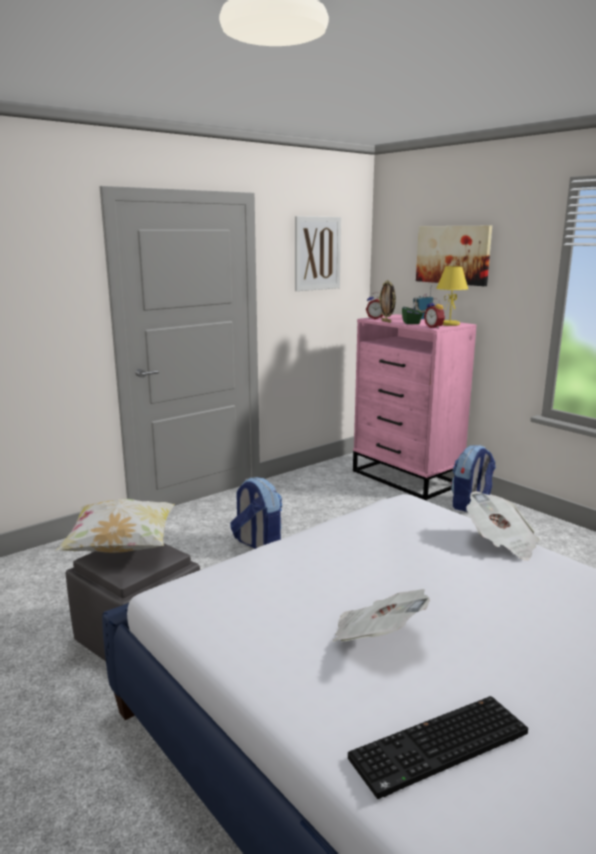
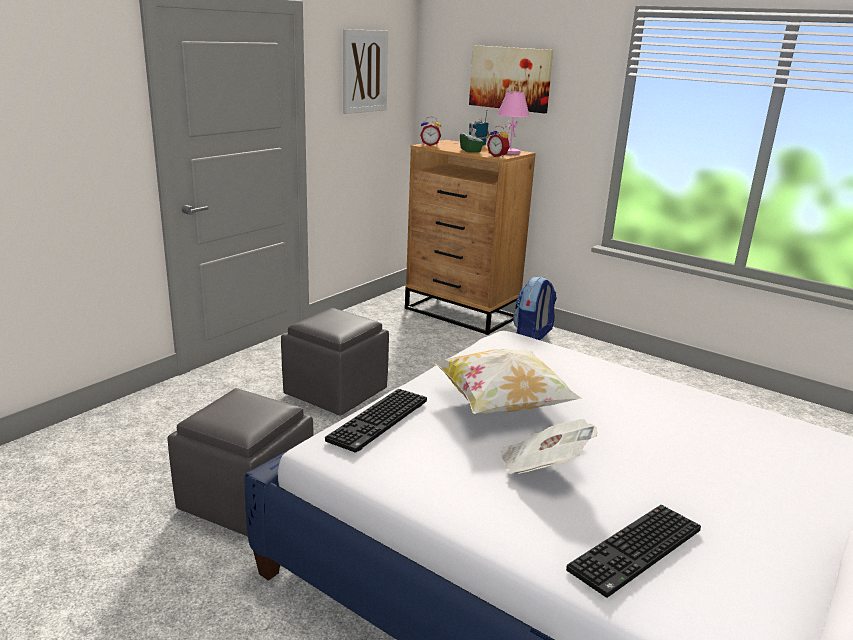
camera: 15 degrees left, 5 degrees up
(121, 547) = (227, 406): pillow -> pillow (502, 405)
(233, 574) = (379, 422): none -> keyboard
(258, 545) = (334, 392): backpack -> grey ottoman
(386, 321) = (444, 149): picture frame -> none
(406, 478) = (462, 313): pink dresser -> brown dresser
(449, 324) = (510, 153): yellow table lamp -> pink table lamp
(501, 543) = (612, 372): newspaper -> none

